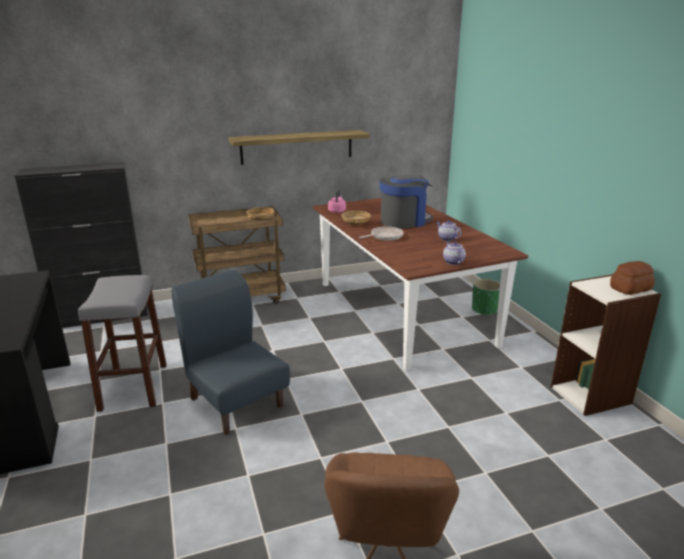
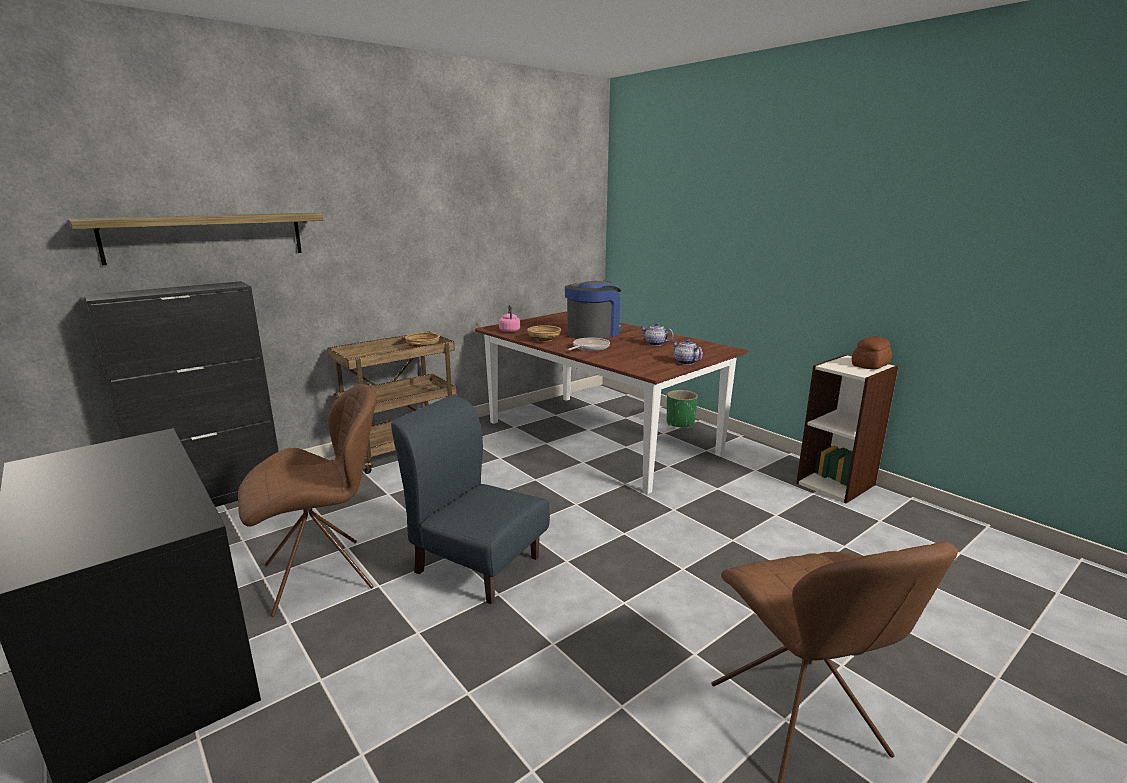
camera: 20 degrees left, 5 degrees down
(133, 387) = (323, 575): grey stool -> brown chair
(297, 147) = (453, 258): shelf -> shelf (206, 237)

